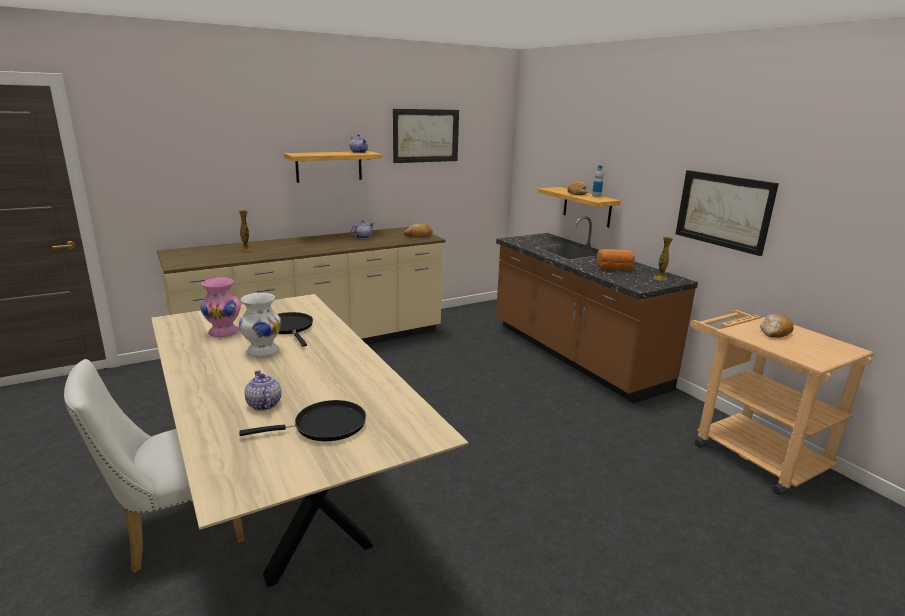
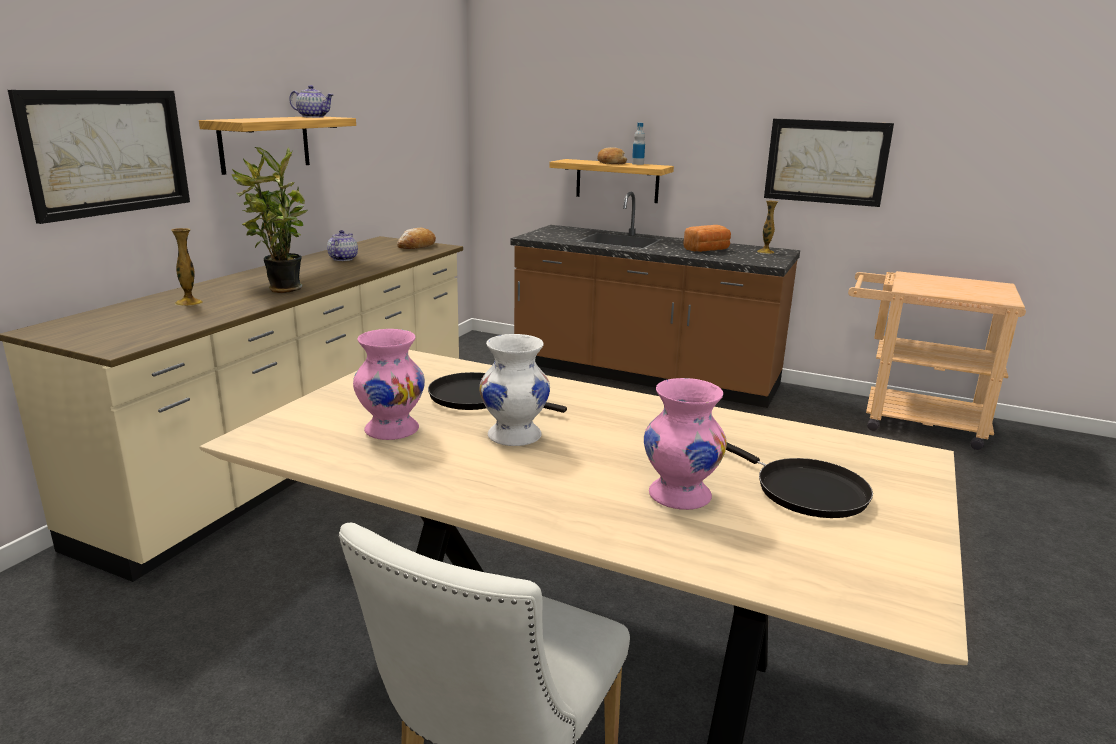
camera: 35 degrees left, 0 degrees up
(263, 404) = (680, 496): teapot -> pink vase
(295, 250) = (281, 289): none -> potted plant
(324, 426) = (804, 491): black frying pan -> black frying pan turned 105 degrees clockwise
(425, 135) = (379, 91): picture -> picture (107, 152)
(774, 332) = (931, 283): bread -> none

